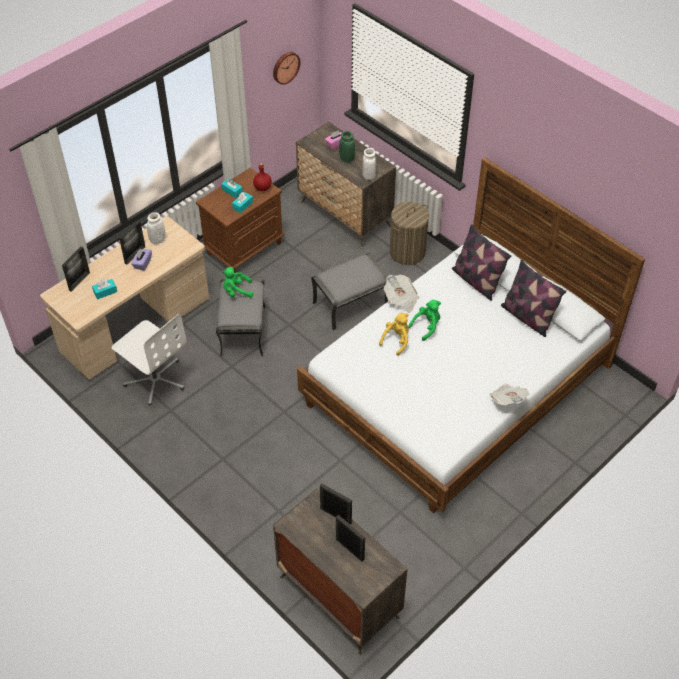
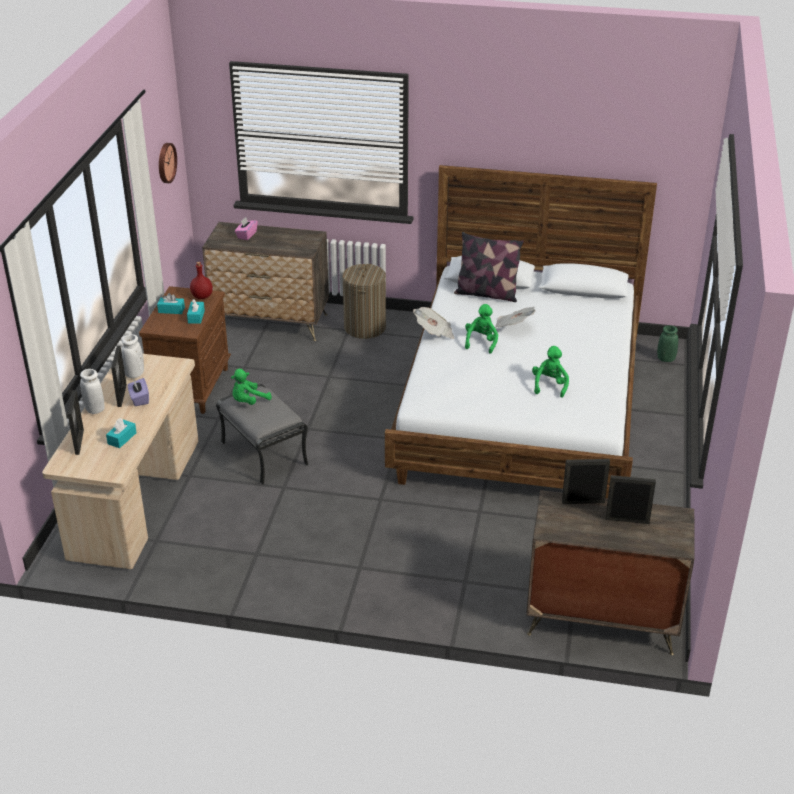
camera: 35 degrees left, 15 degrees down
(155, 379) = (210, 535): white office chair -> none
(347, 158) = (270, 241): green vase -> green vase (665, 359)
(350, 303) = (353, 387): grey ottoman -> none
(368, 176) = (307, 246): white vase -> white vase (95, 409)
(396, 340) = (466, 362): yellow plush toy -> none
(438, 394) = (549, 385): none -> green plush toy
(508, 400) = (614, 364): newspaper -> newspaper (513, 326)
(527, 317) = (561, 301): pillow -> none

